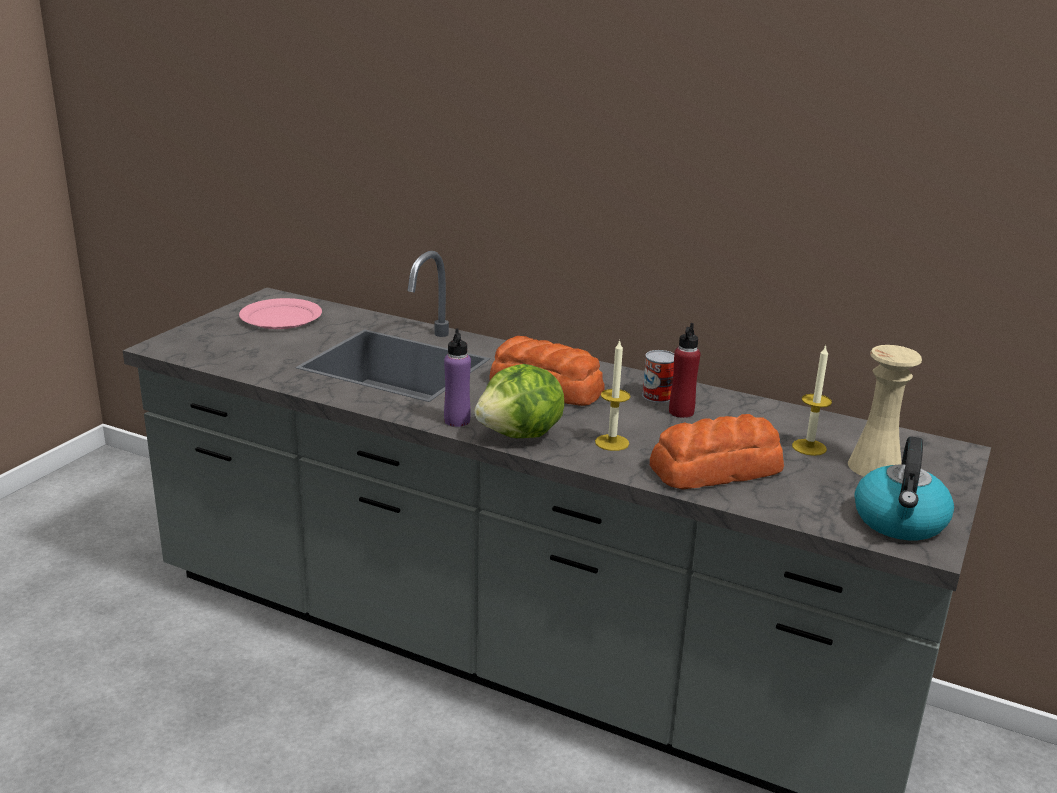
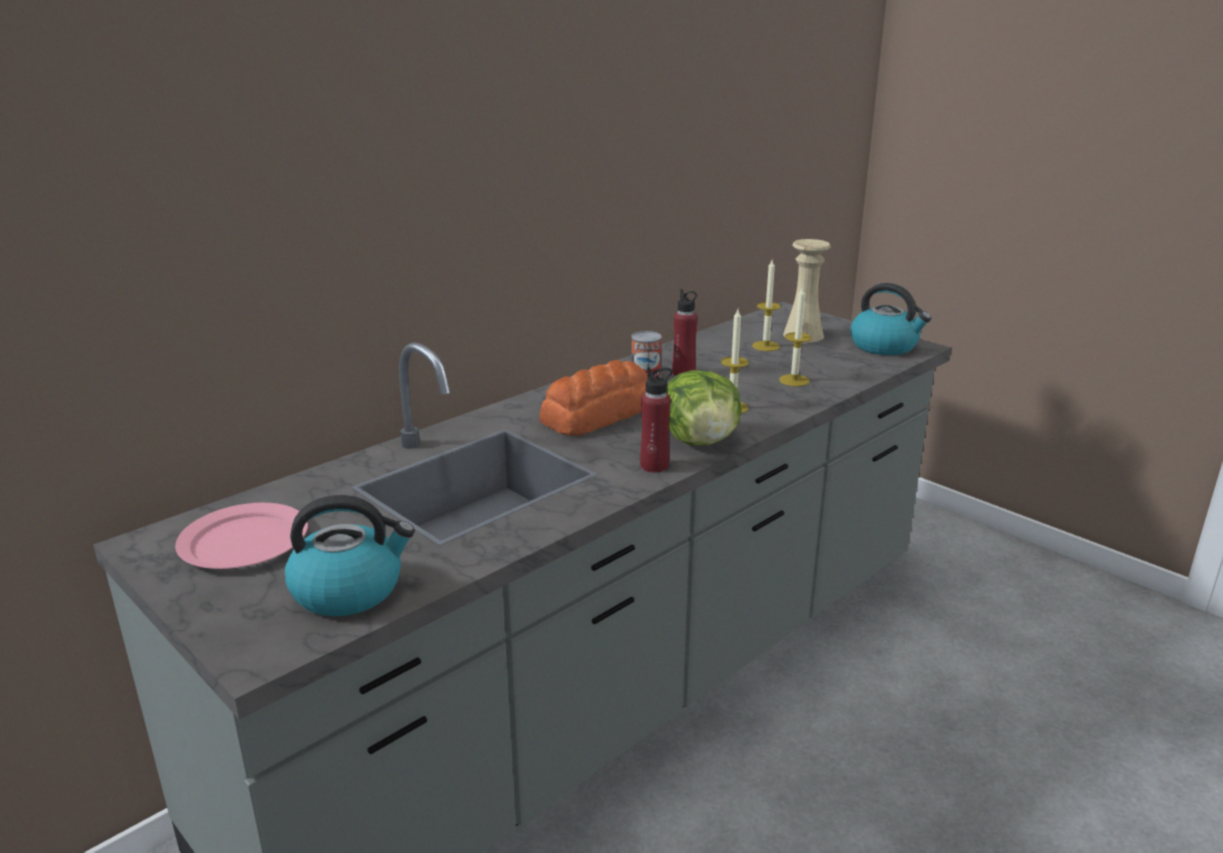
camera: 70 degrees left, 0 degrees up
(232, 354) = (349, 590): none -> kettle
(457, 421) = (654, 466): purple bottle -> red bottle
(717, 469) = (794, 380): bread -> candle

